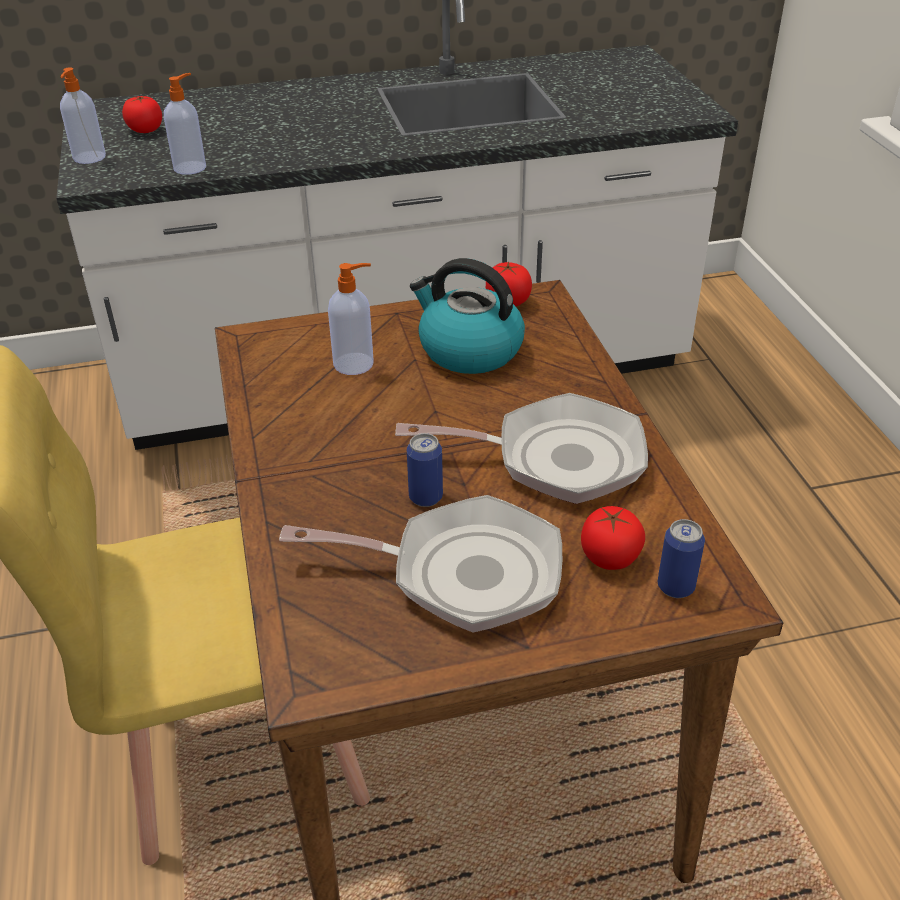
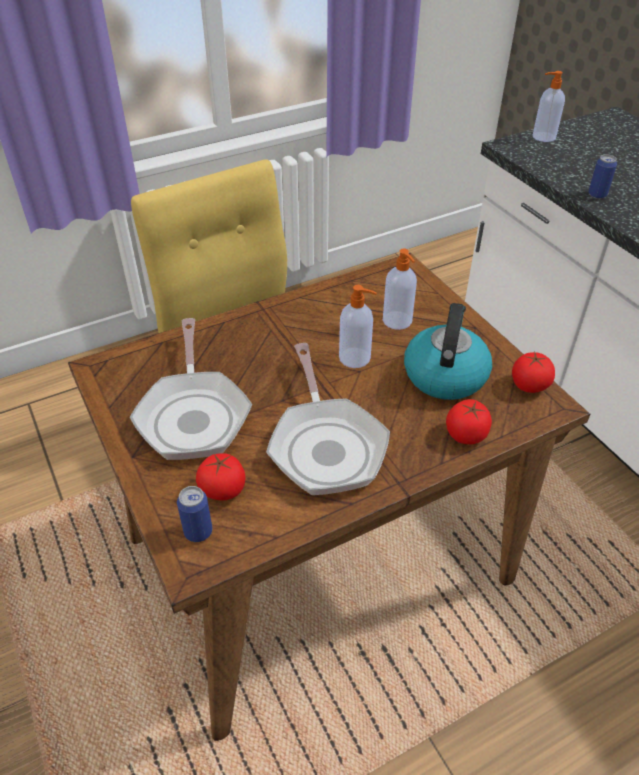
camera: 75 degrees right, 5 degrees up
(145, 130) = (603, 144): tomato -> tomato (466, 434)
(191, 167) = (564, 176): soap dispenser -> soap dispenser (356, 358)
(425, 497) = (263, 384): can -> can (597, 194)

